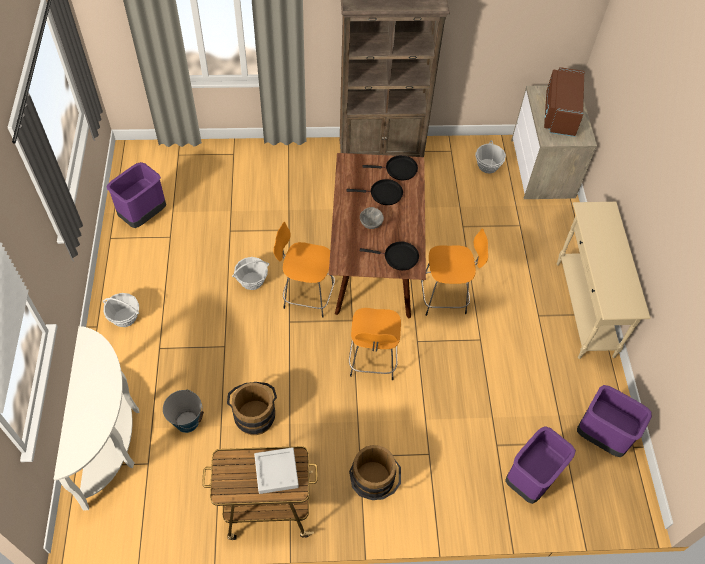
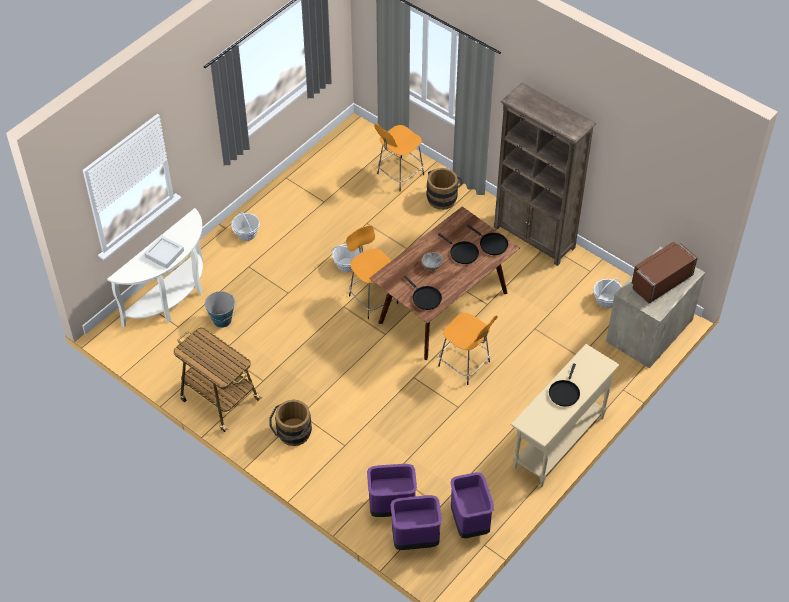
camera: 45 degrees right, 5 degrees down
(143, 215) = (321, 176): purple trash can -> purple trash can (415, 539)
(254, 414) = (265, 344): brown bucket -> brown bucket (443, 197)
(276, 472) = (221, 361): grey tray -> grey tray (164, 254)
(372, 361) = (370, 367): orange stool -> orange stool (399, 175)
(608, 257) = (564, 392): none -> black frying pan

